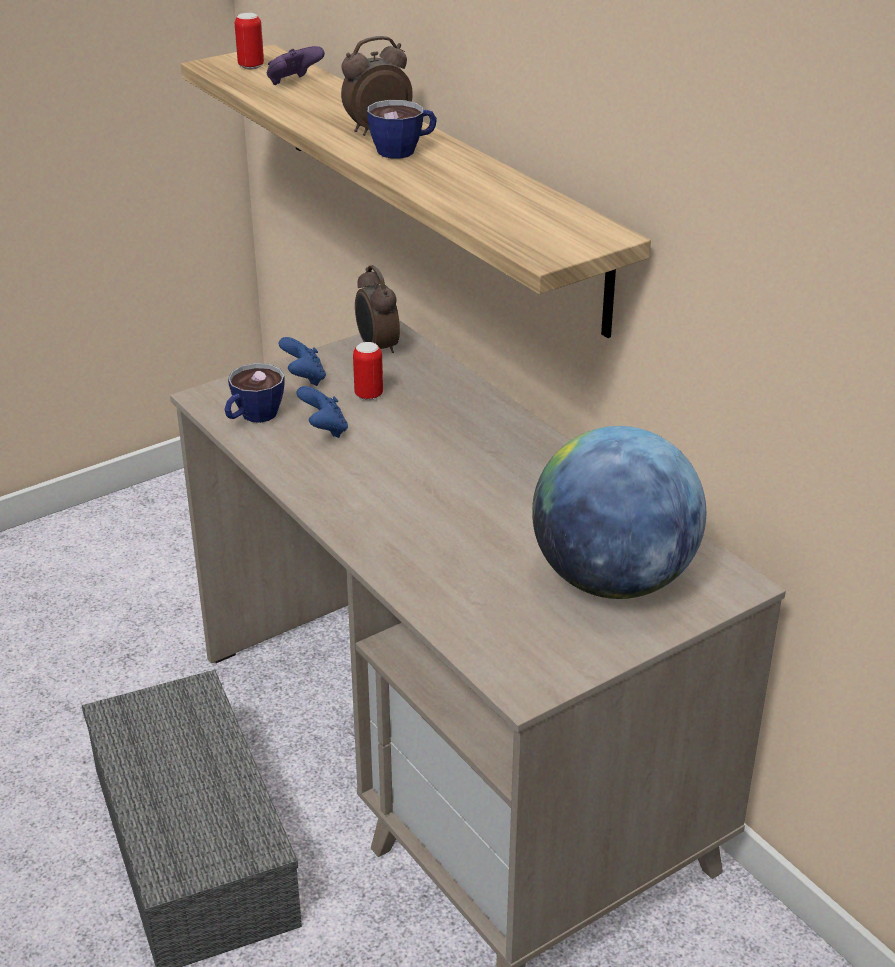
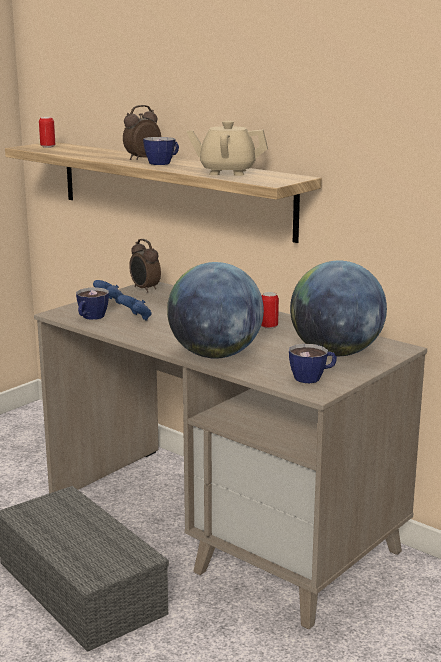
camera: 15 degrees left, 15 degrees down
(293, 83) = (78, 150): purple game controller -> none
(368, 395) = (152, 305): can -> can (269, 327)
(404, 552) = (215, 355): none -> globe
(491, 201) = (227, 172): none -> beige teapot
(538, 644) = (313, 377): none -> cup

